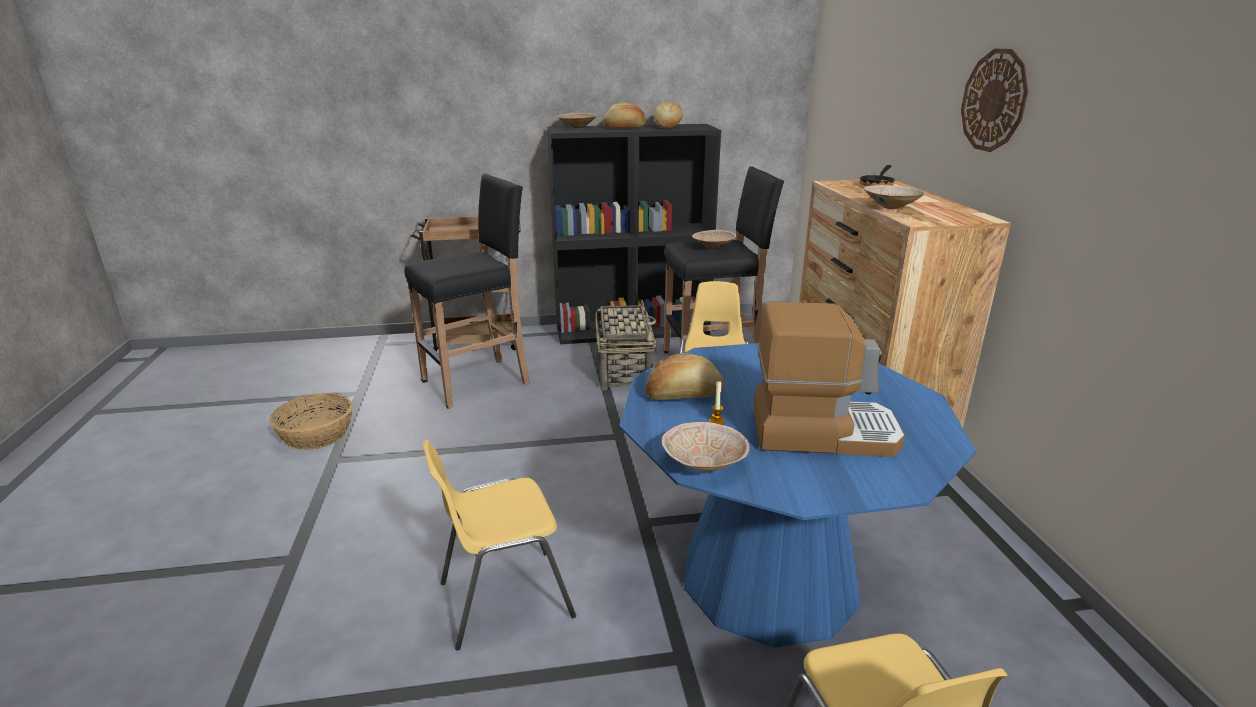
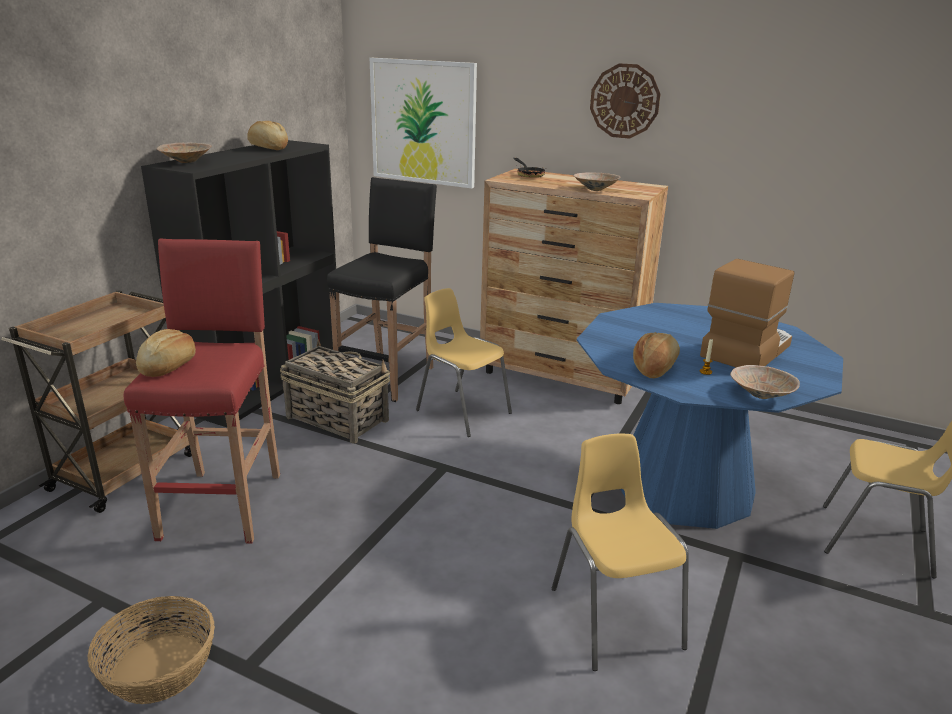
camera: 55 degrees left, 0 degrees up
(478, 382) = (224, 503): black stool -> red stool
(504, 598) = (614, 617): yellow chair -> yellow chair turned 150 degrees clockwise
(625, 127) = (235, 154): bread -> bread (169, 366)
(713, 247) = (378, 263): beige bowl -> none
(846, 120) = (423, 122): none -> picture

